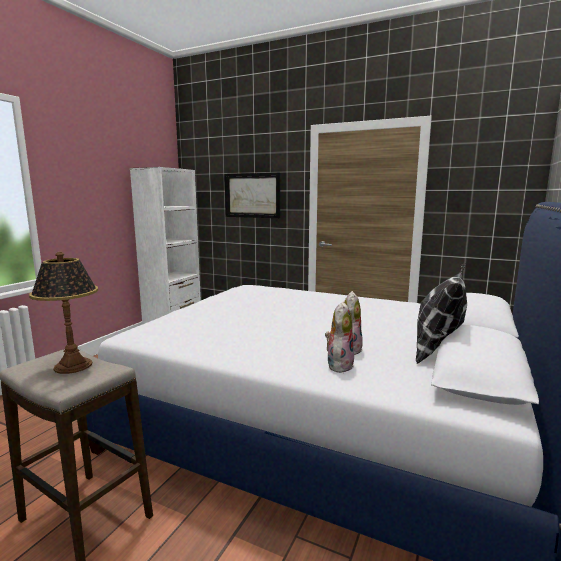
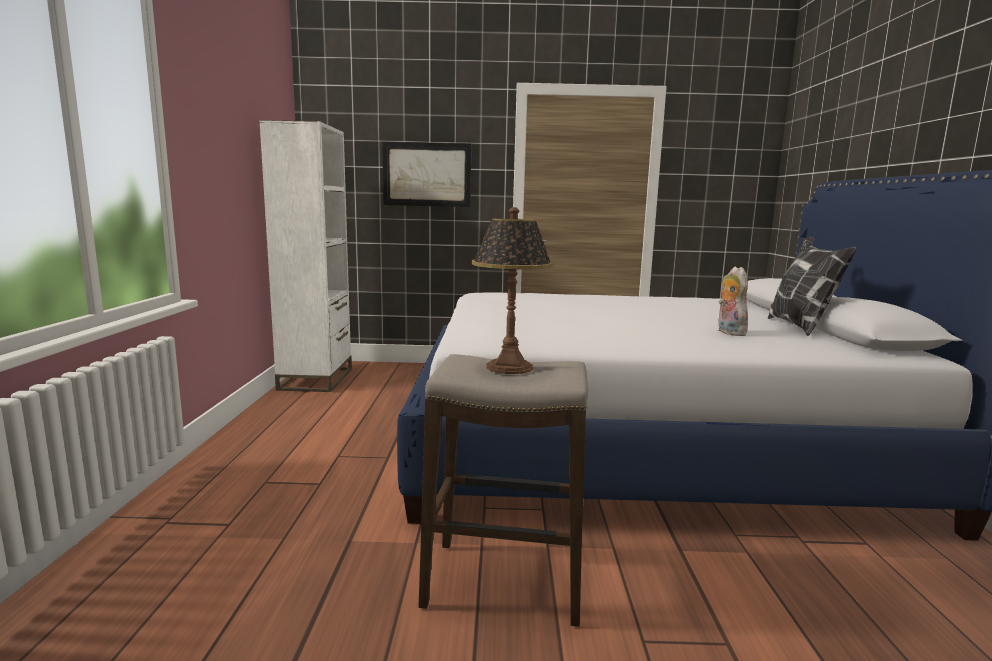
camera: 25 degrees left, 0 degrees up
(338, 365) = (750, 343): plush toy -> none

